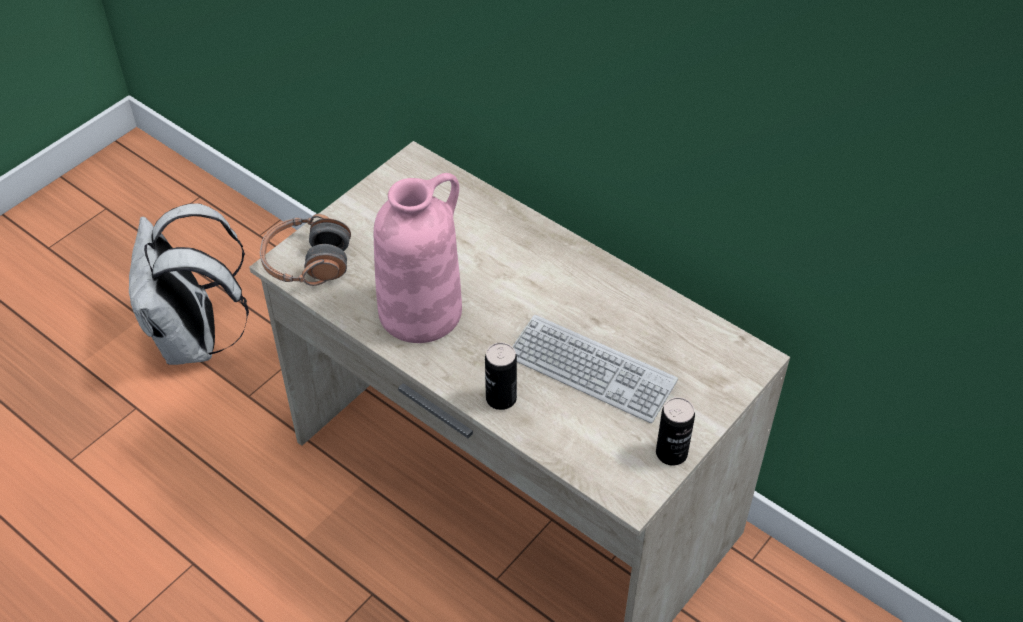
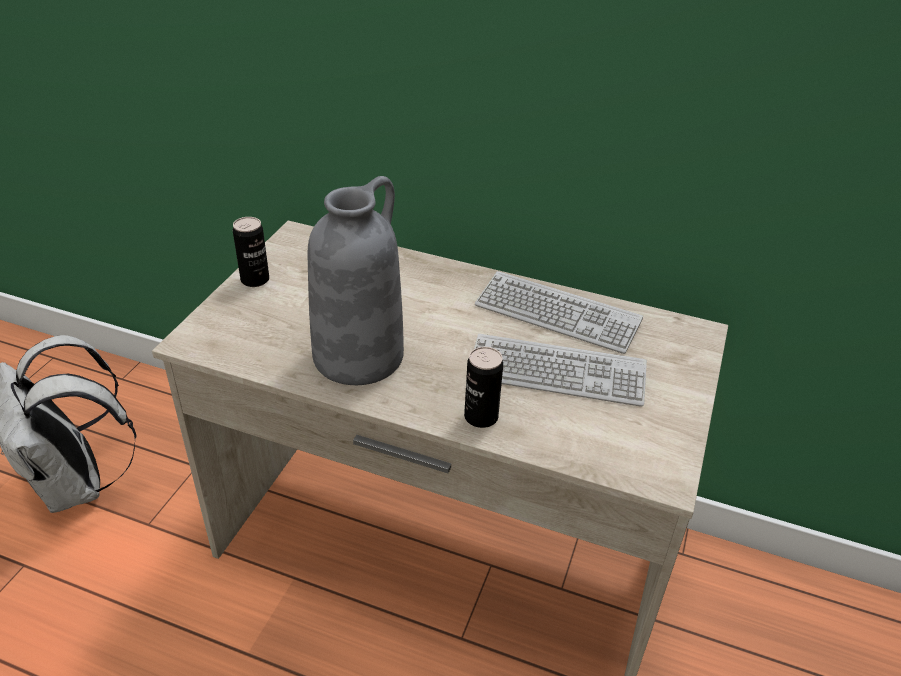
camera: 20 degrees left, 10 degrees down
(307, 262) = (217, 335): headphones -> none
(421, 311) = (358, 355): pink vase -> grey vase
(624, 307) = (557, 314): none -> keyboard
(671, 453) = (678, 429): can -> can (255, 280)

